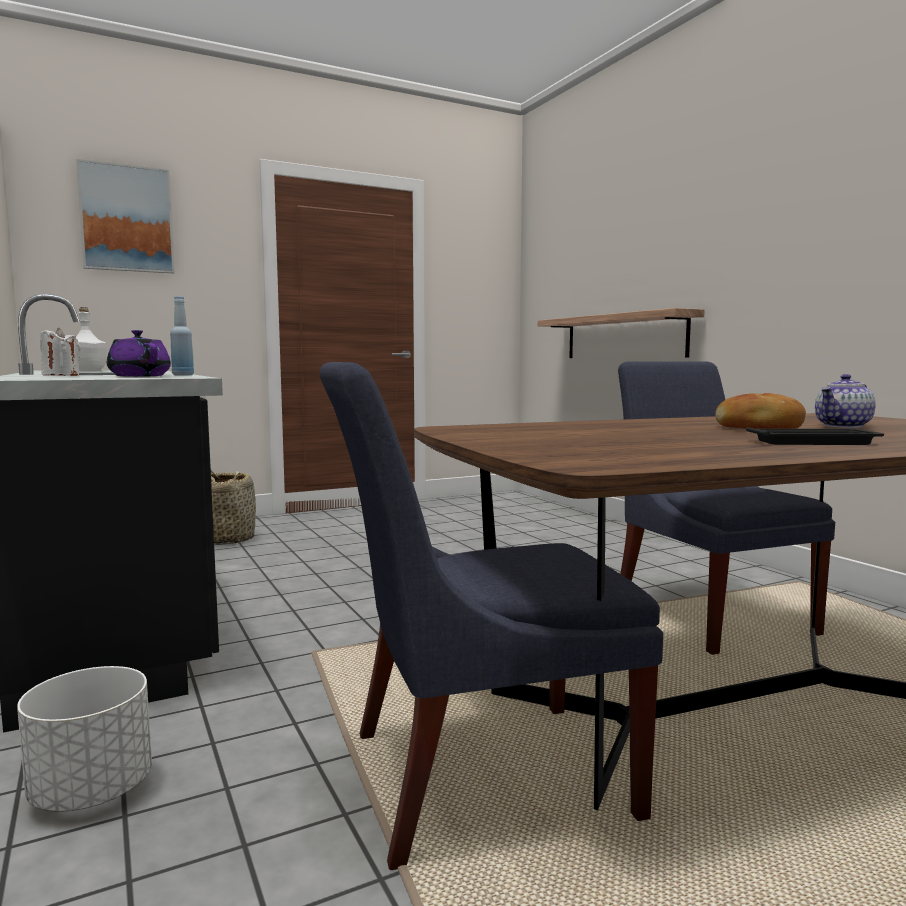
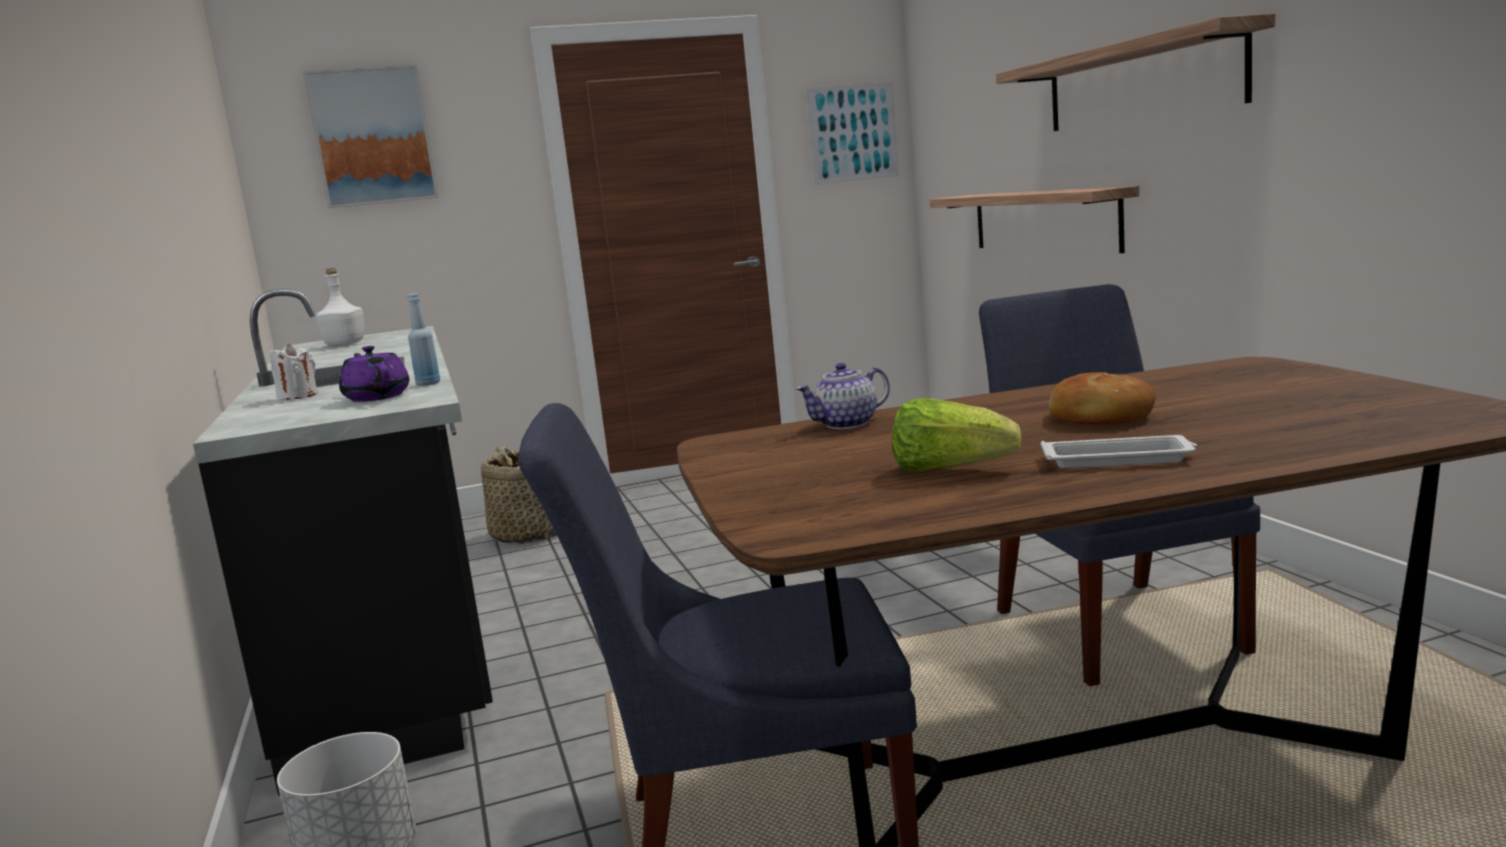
camera: 10 degrees right, 5 degrees up
(481, 273) = (853, 133): none -> picture
(677, 443) = (949, 469): none -> lettuce
(710, 237) = (1140, 82): none -> shelf
(815, 442) = (1119, 459): black tray -> white tray
(843, 426) = (1222, 403): teapot -> teapot (846, 424)

